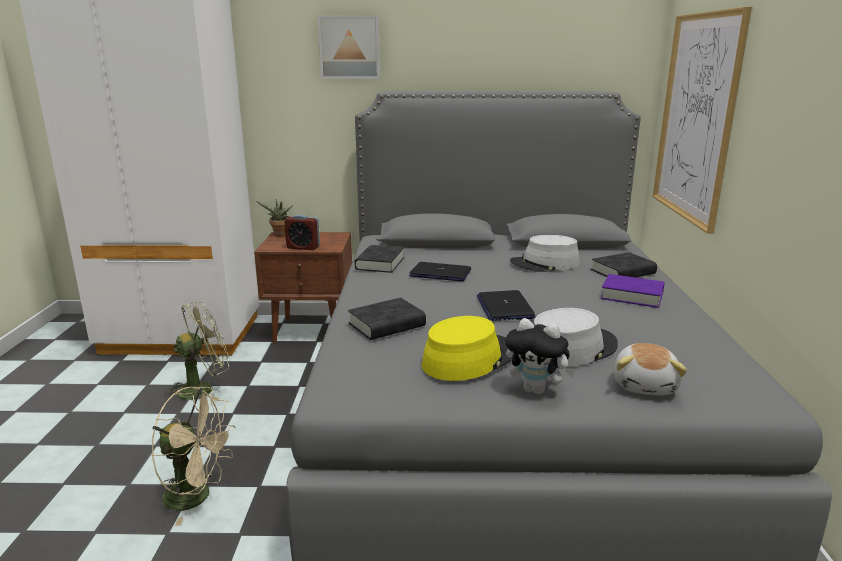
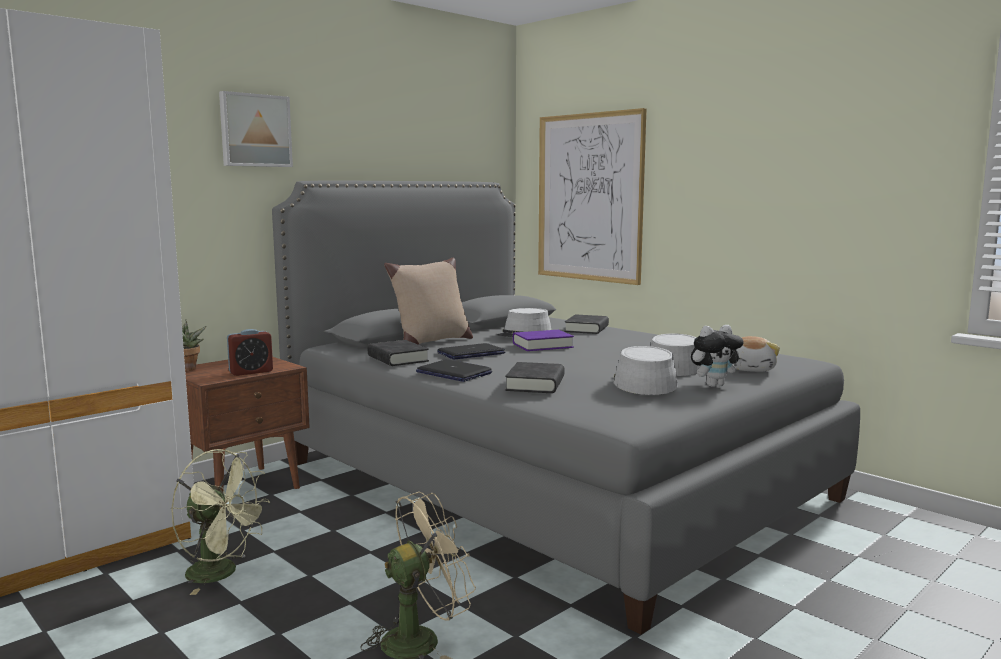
camera: 45 degrees left, 10 degrees down
(203, 388) = (221, 574): green fan -> green fan turned 105 degrees clockwise
(450, 251) = (431, 341): none -> beige pillow
(468, 358) = (644, 382): yellow hat -> grey hat
(504, 307) = (579, 358): laptop -> laptop (453, 373)
(632, 296) = (628, 338): purple book -> purple book (542, 345)
(645, 385) = (751, 369): plush toy -> plush toy turned 45 degrees clockwise

